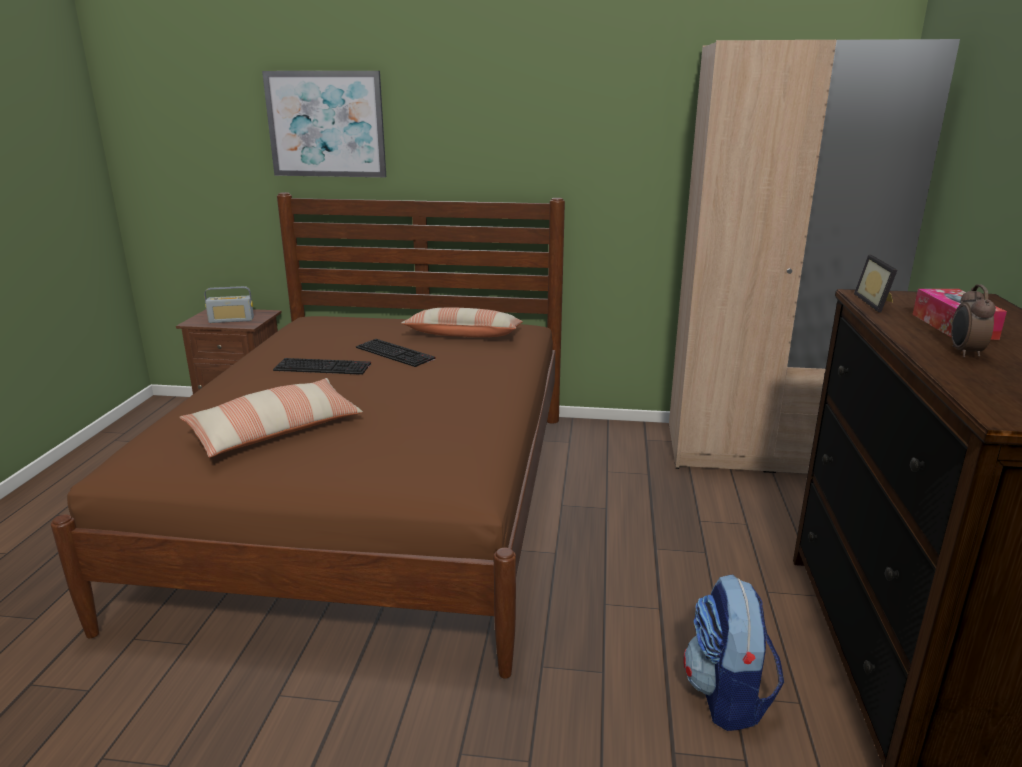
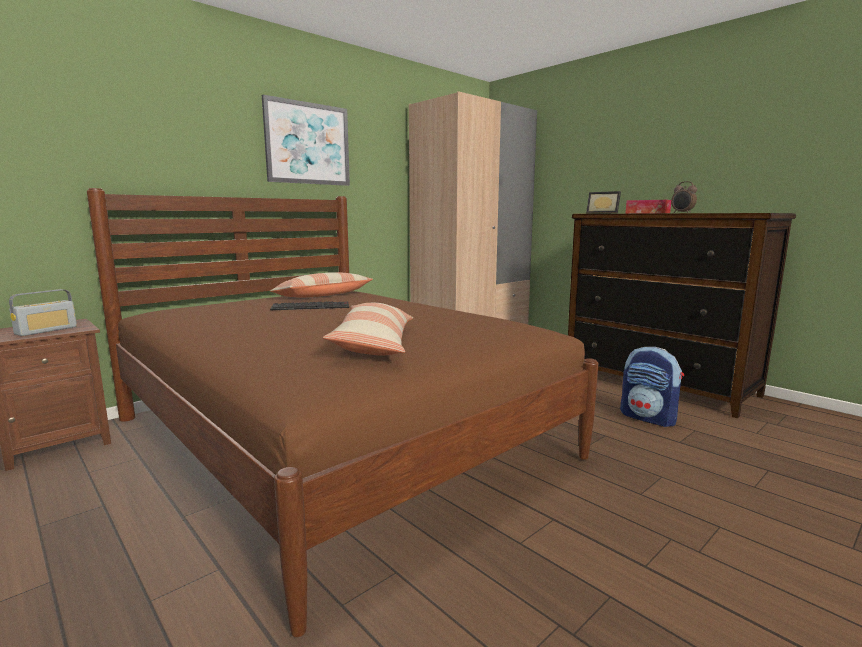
camera: 50 degrees left, 10 degrees down
(324, 367) = (283, 319): keyboard -> none
(326, 124) = (138, 124): picture -> picture (308, 143)

